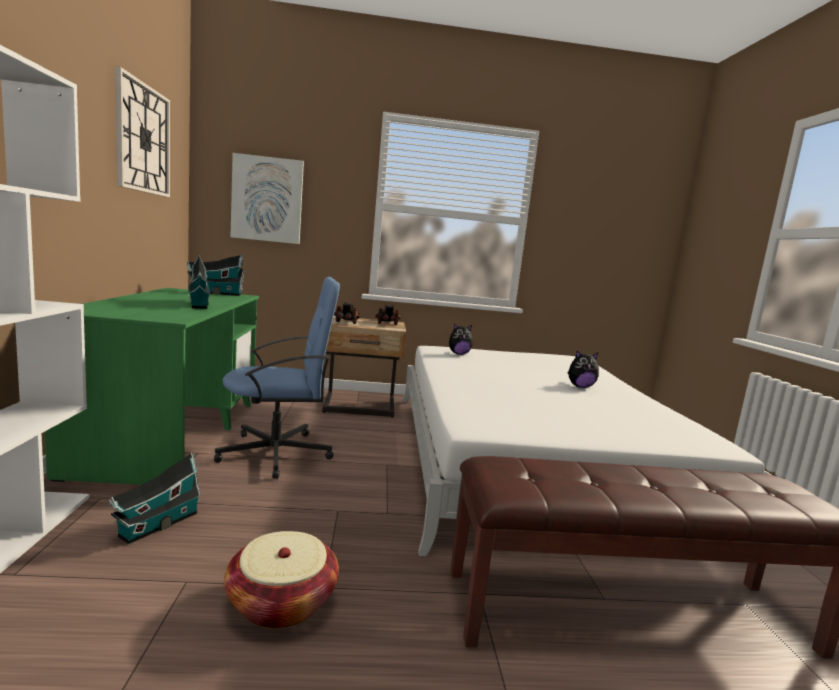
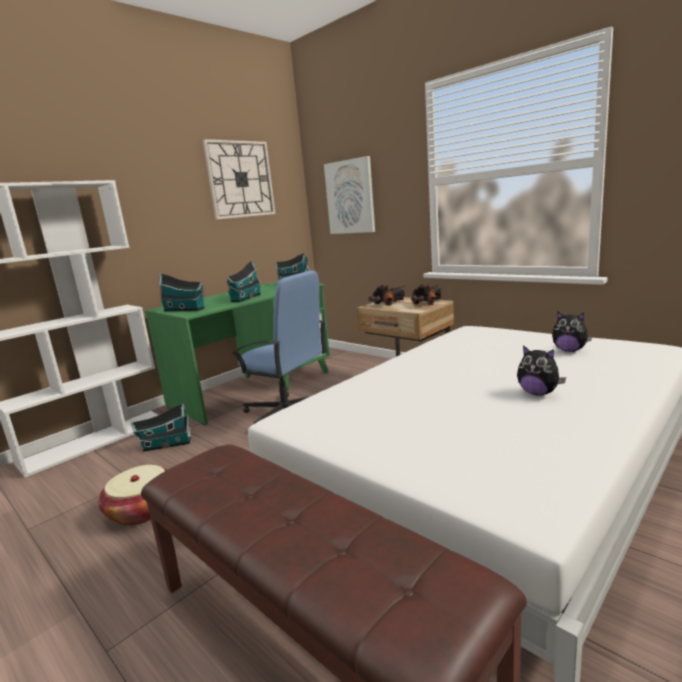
camera: 50 degrees right, 5 degrees up
(140, 314) = (185, 309): none -> toy house
(459, 354) = (480, 338): plush toy -> plush toy (569, 350)

